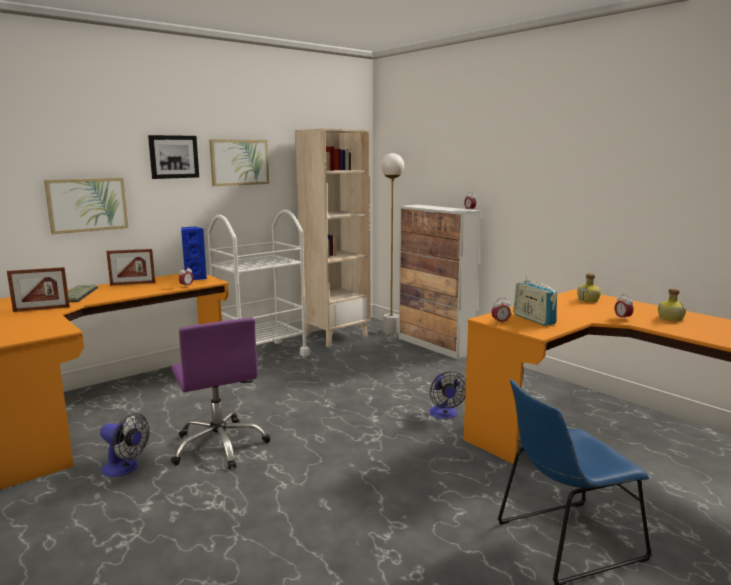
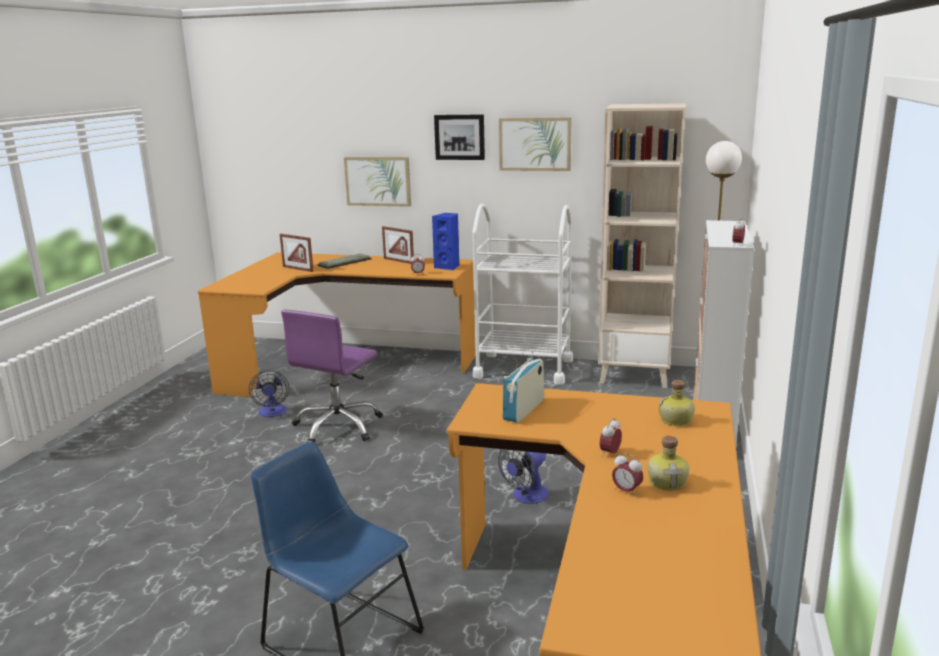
camera: 55 degrees right, 5 degrees up
(500, 322) = (483, 398): alarm clock -> alarm clock (626, 491)

